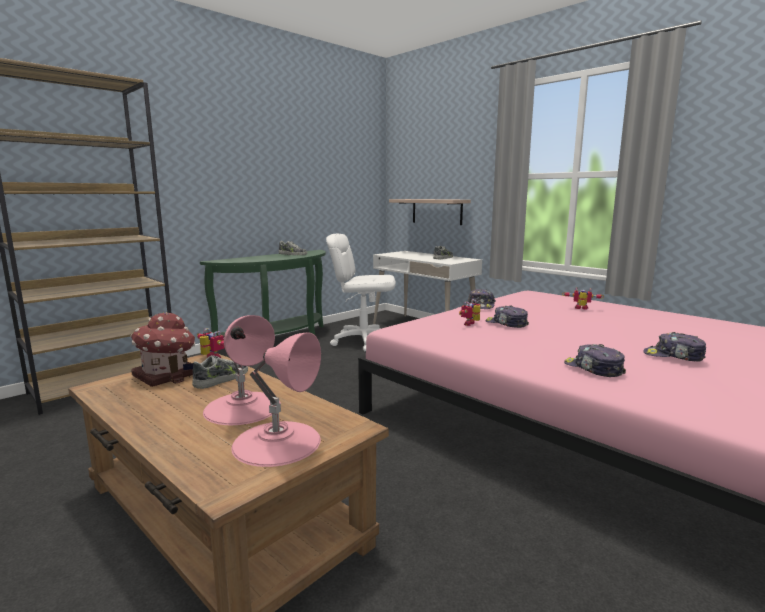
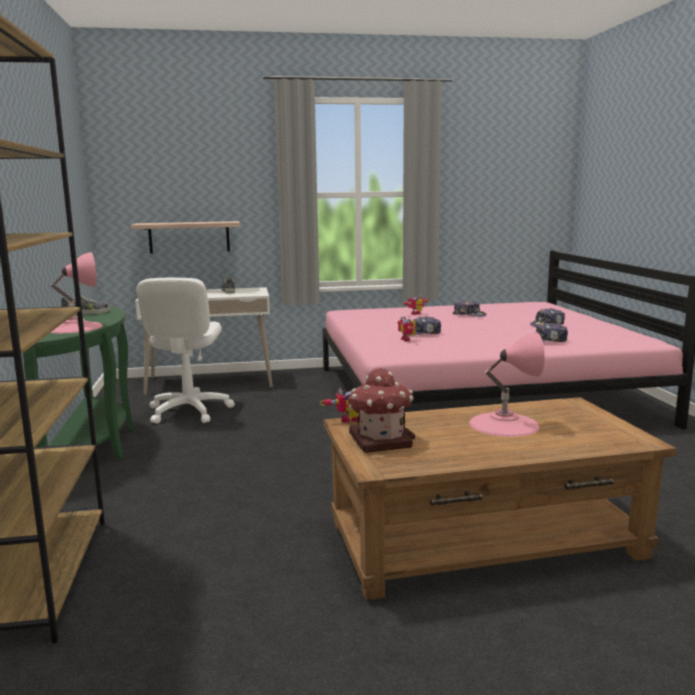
camera: 55 degrees left, 0 degrees up
(222, 379) = (423, 423): shoe -> none
(277, 442) = (580, 423): pink table lamp -> pink table lamp (74, 327)
(363, 341) = (189, 411): white office chair -> white office chair turned 45 degrees counterclockwise
(481, 305) = (359, 327): cap -> cap (469, 315)

